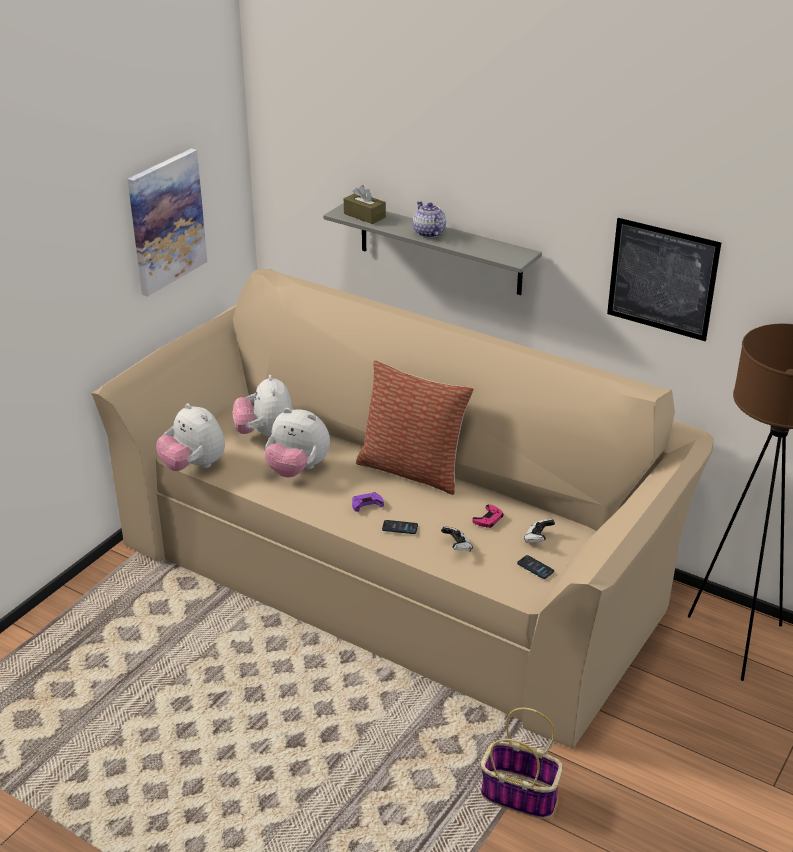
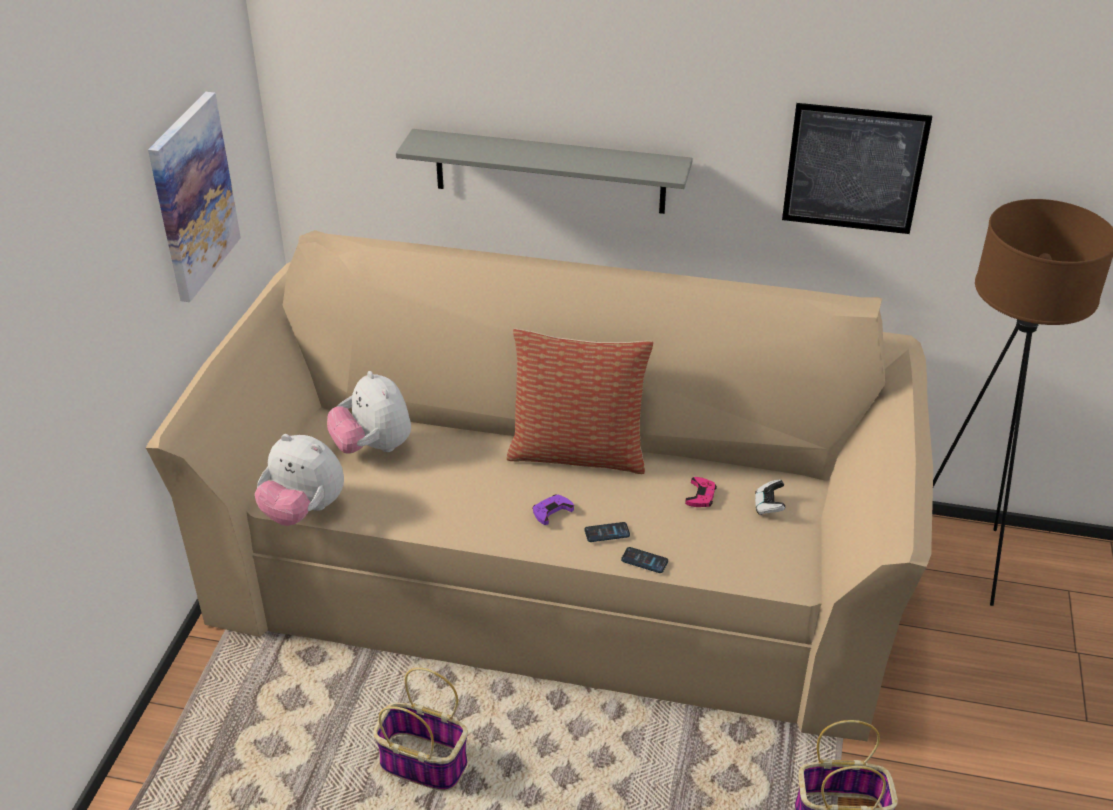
camera: 20 degrees left, 5 degrees up
(226, 672) = (421, 763): none -> basket
(297, 470) = (440, 485): plush toy -> none
(364, 215) = (449, 145): brown tissue box -> none
(428, 233) = (543, 155): teapot -> none
(457, 546) = (686, 541): game controller -> none
(535, 567) = (787, 544): phone -> phone (644, 561)

